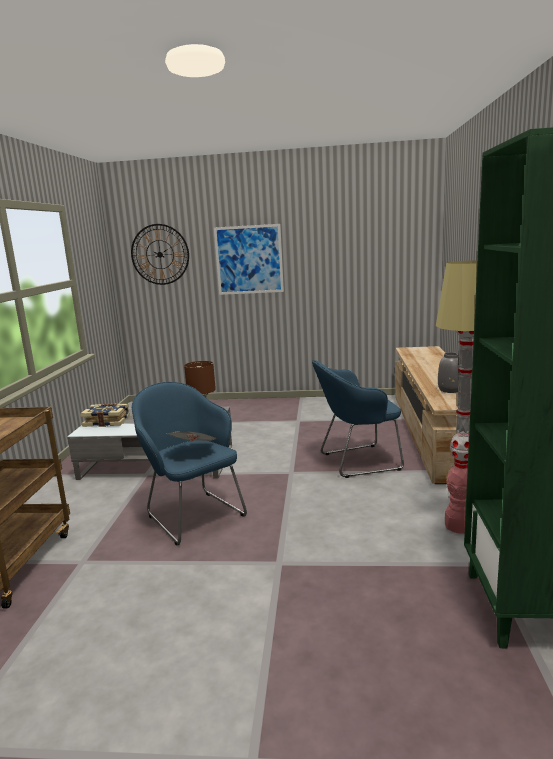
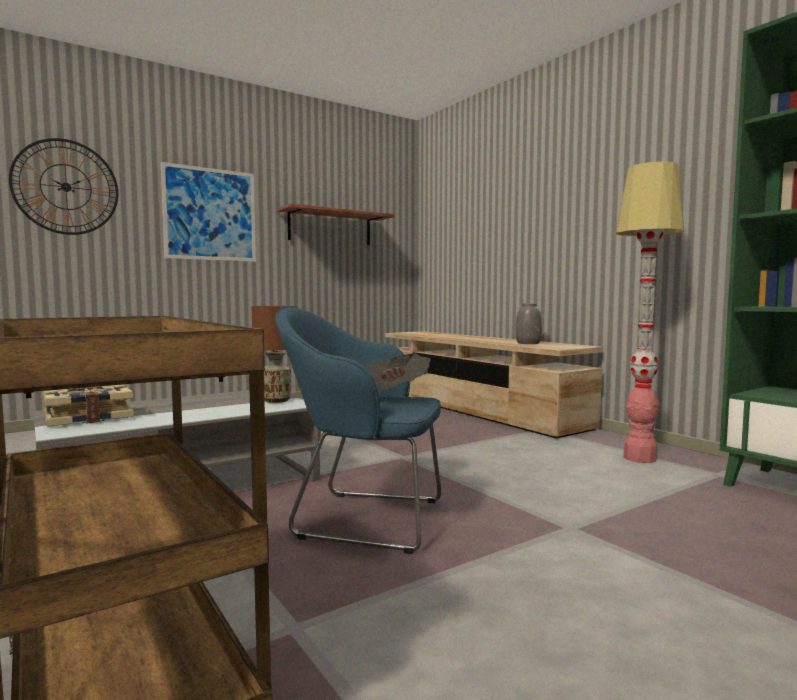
camera: 40 degrees left, 10 degrees down
(348, 257) = (330, 228): none -> shelf
(356, 462) = (452, 437): blue armchair -> none

